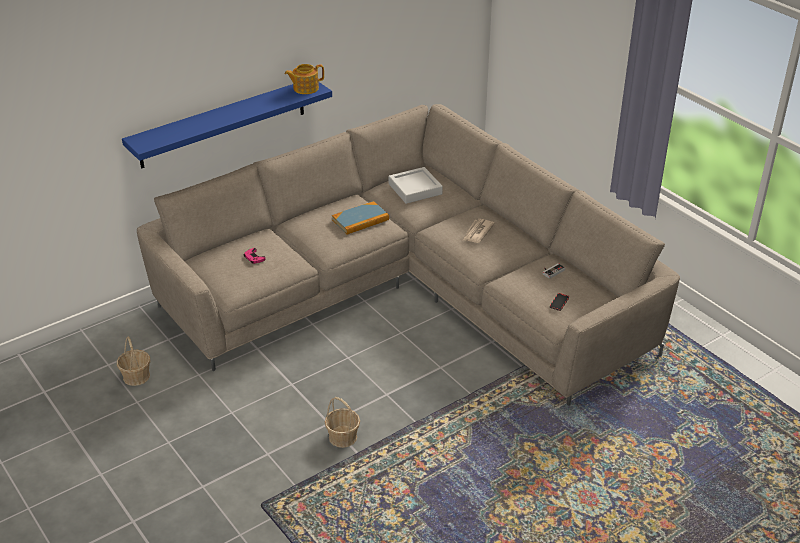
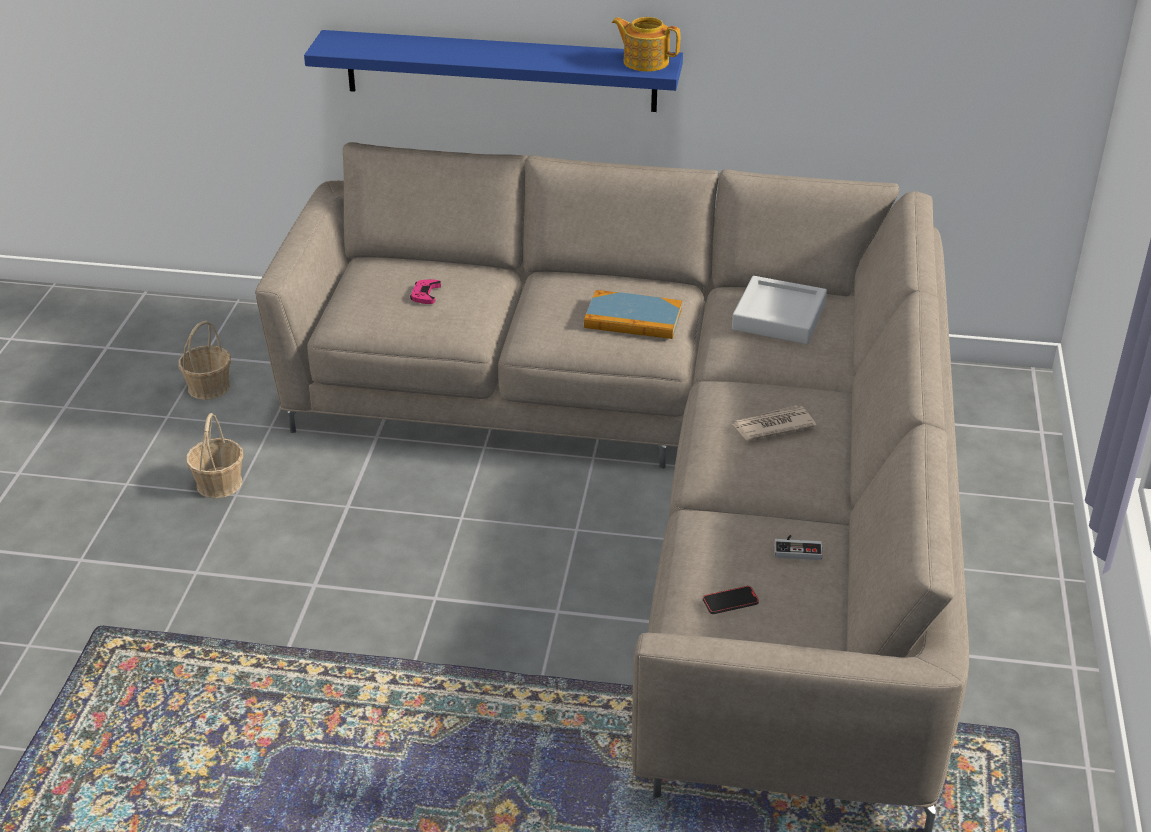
camera: 45 degrees right, 0 degrees up
(343, 437) = (303, 614): basket -> basket (219, 483)

